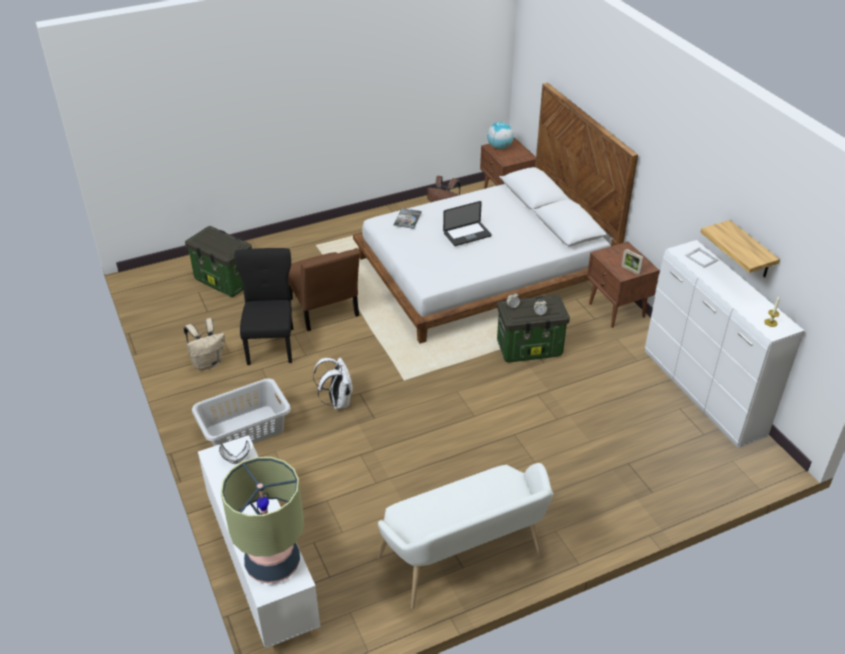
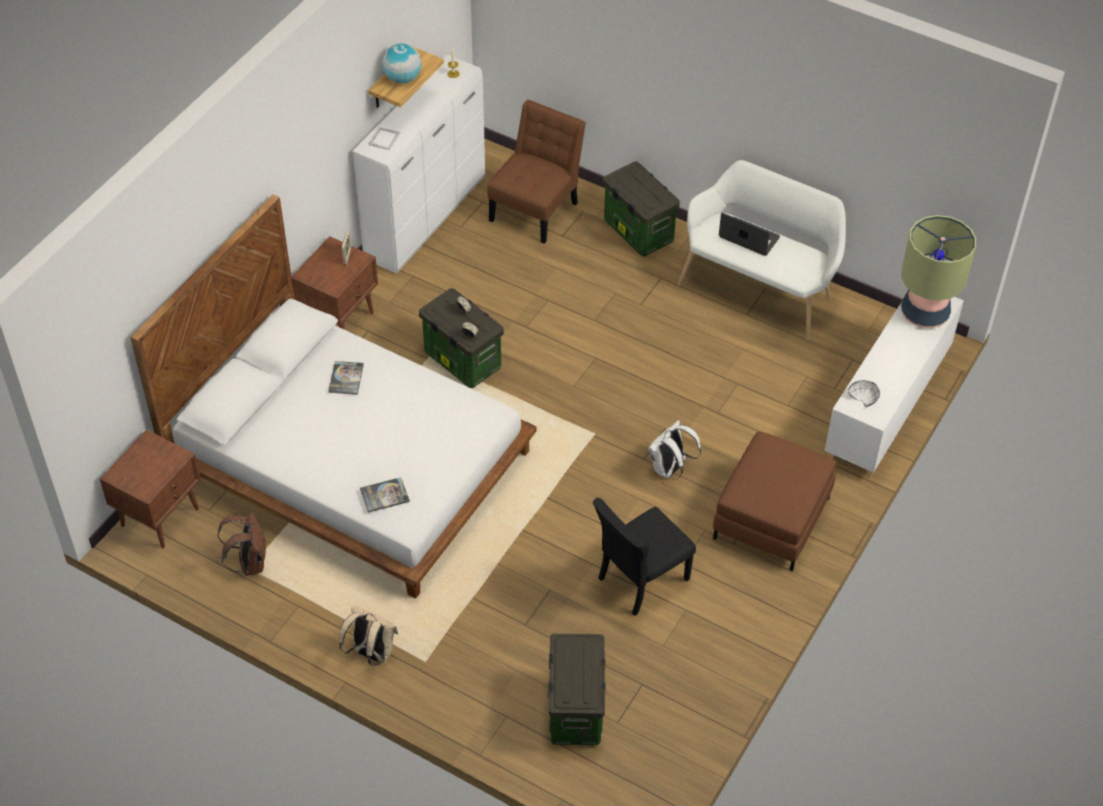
camera: 125 degrees left, 10 degrees up
(208, 363) = (717, 617): beige backpack -> beige backpack (371, 653)
(244, 430) = (772, 518): grey laundry basket -> brown ottoman
(324, 310) = (544, 568): brown chair -> brown chair (536, 209)
(467, 235) = (373, 424): laptop -> laptop (749, 237)
(499, 147) = (141, 481): globe -> globe (403, 78)
(517, 239) = (346, 378): none -> book
(600, 515) = (637, 231): none -> storage box

